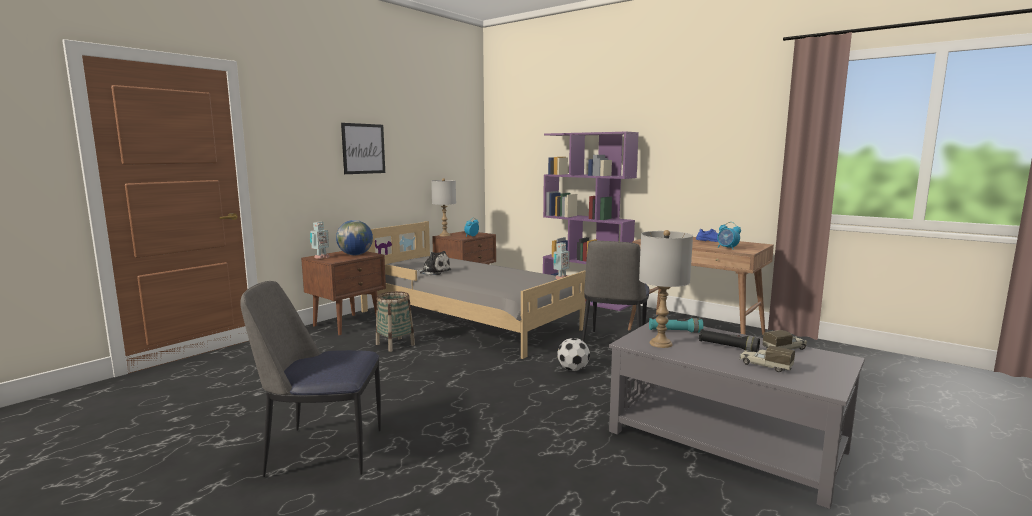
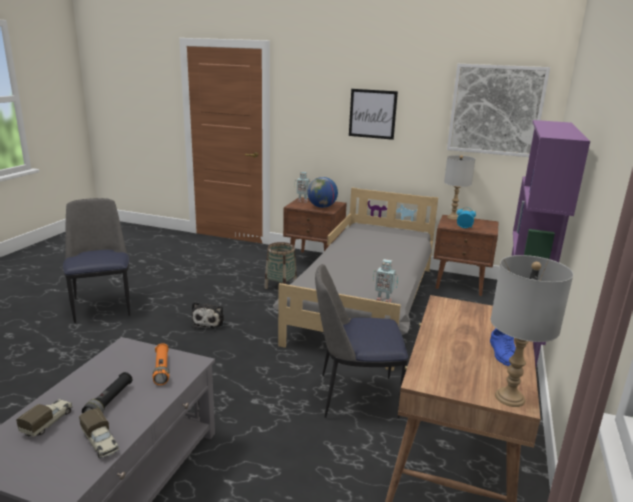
camera: 70 degrees right, 10 degrees up
(434, 272) = (354, 244): plush toy -> plush toy (209, 322)
(450, 139) = (495, 110): none -> picture
(573, 369) = (264, 376): football -> none
(660, 344) = (121, 362): grey table lamp -> grey table lamp (509, 397)
(675, 331) = (162, 369): turquoise flashlight -> orange flashlight
(727, 248) = (436, 364): alarm clock -> none

